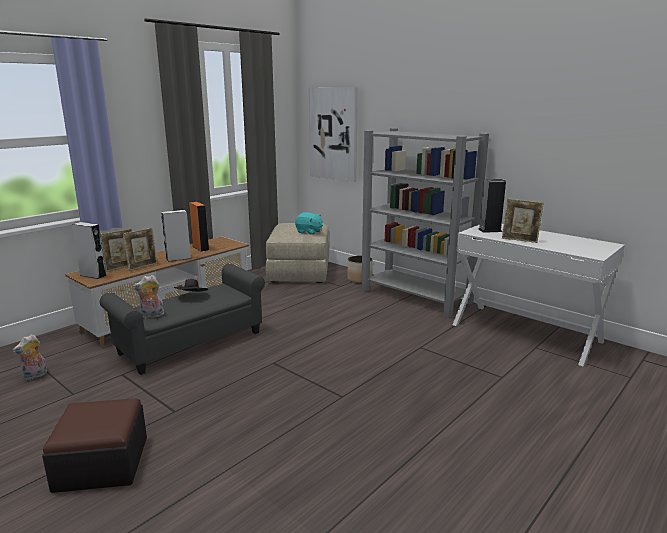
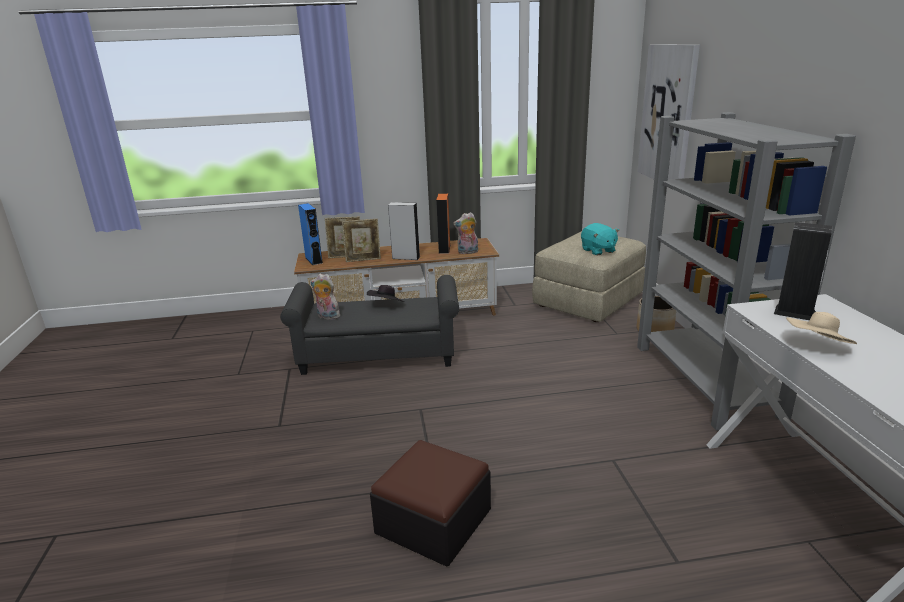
camera: 40 degrees right, 5 degrees up
(35, 376) = (236, 346): plush toy -> plush toy (467, 252)
(93, 275) = (313, 260): grey speaker -> blue speaker
(102, 463) = (178, 451): ottoman -> ottoman (433, 521)
(520, 240) = (817, 346): picture frame -> beige hat

